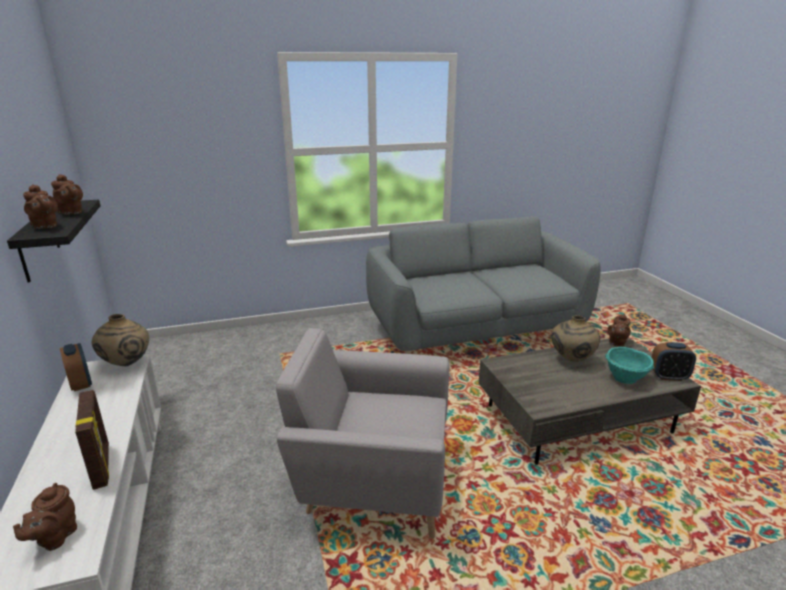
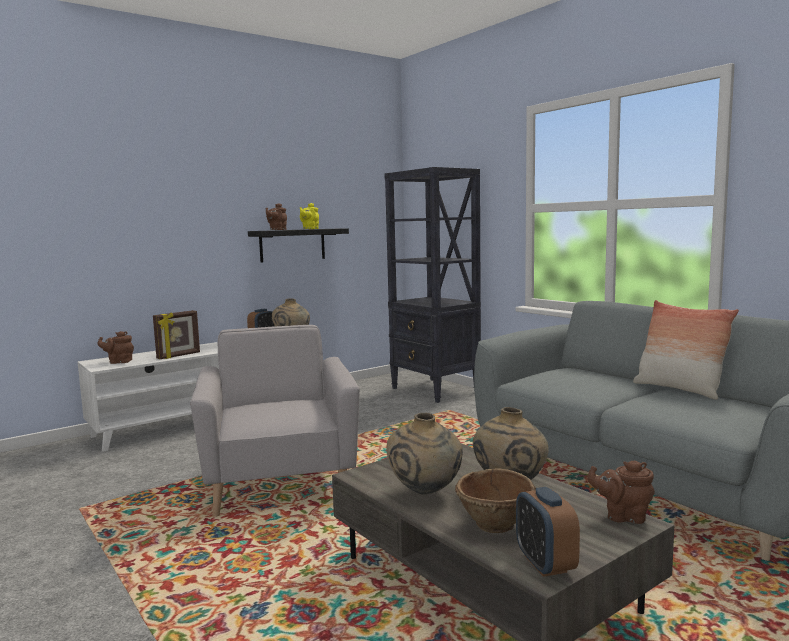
camera: 70 degrees right, 15 degrees down
(71, 213) = (309, 229): brown teapot -> yellow teapot
(214, 345) = (435, 390): none -> black bookcase
(487, 270) = (679, 389): none -> pillow
(576, 389) = (425, 492): none -> beige vase
(625, 378) = (495, 525): turquoise bowl -> brown bowl

